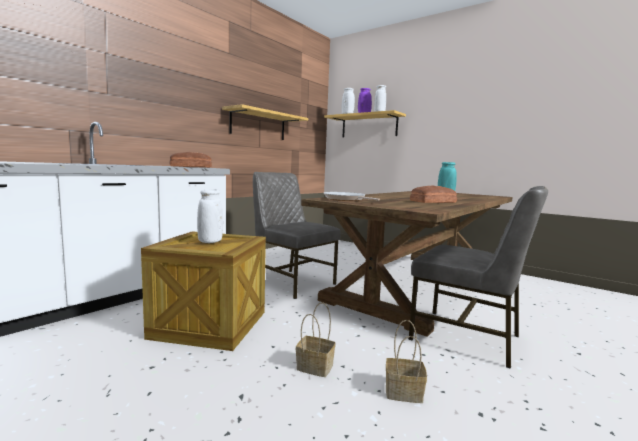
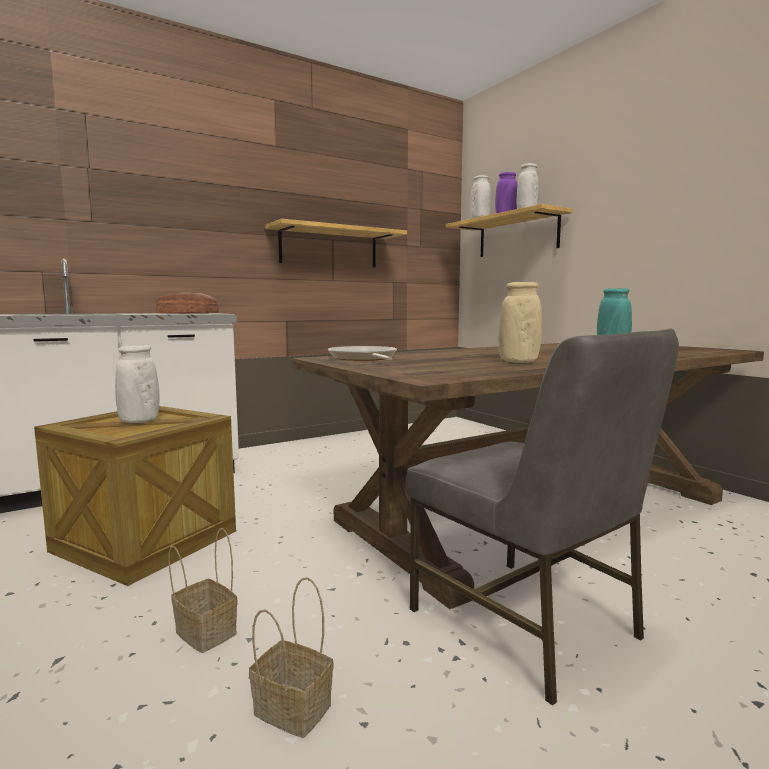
camera: 20 degrees right, 0 degrees up
(292, 282) = (328, 488): grey chair -> none
(432, 201) = (518, 362): bread -> beige vase

